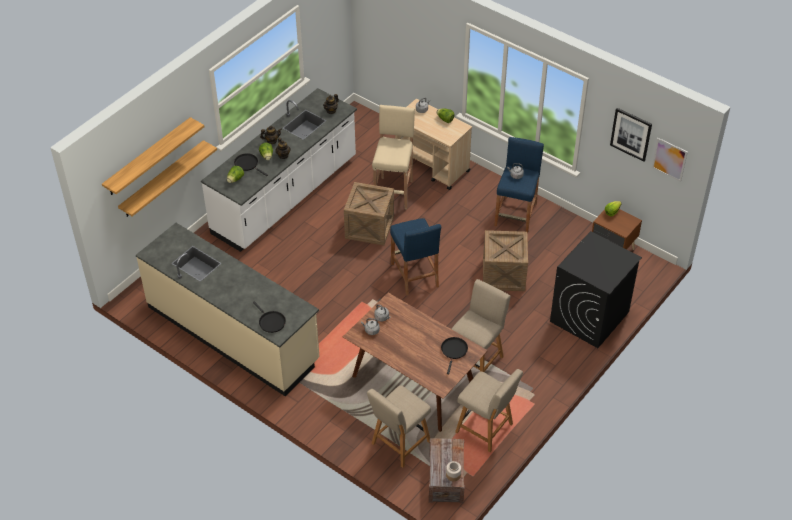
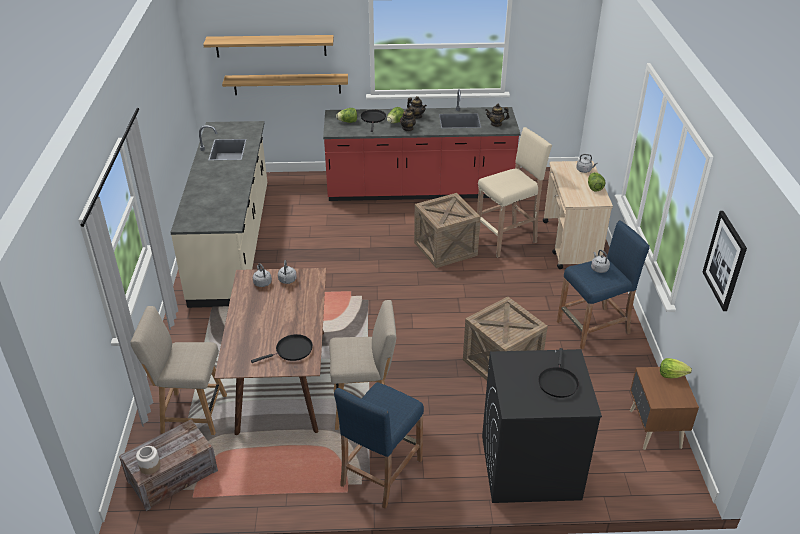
camera: 50 degrees right, 10 degrees down
(271, 322) = (196, 214): black frying pan -> black frying pan (557, 382)
(285, 196) = (419, 190): white counter -> red counter
(414, 275) = (423, 305): blue stool -> blue stool (381, 472)
(486, 429) = (271, 471): beige chair -> none
(669, 159) = (748, 318): picture -> none

